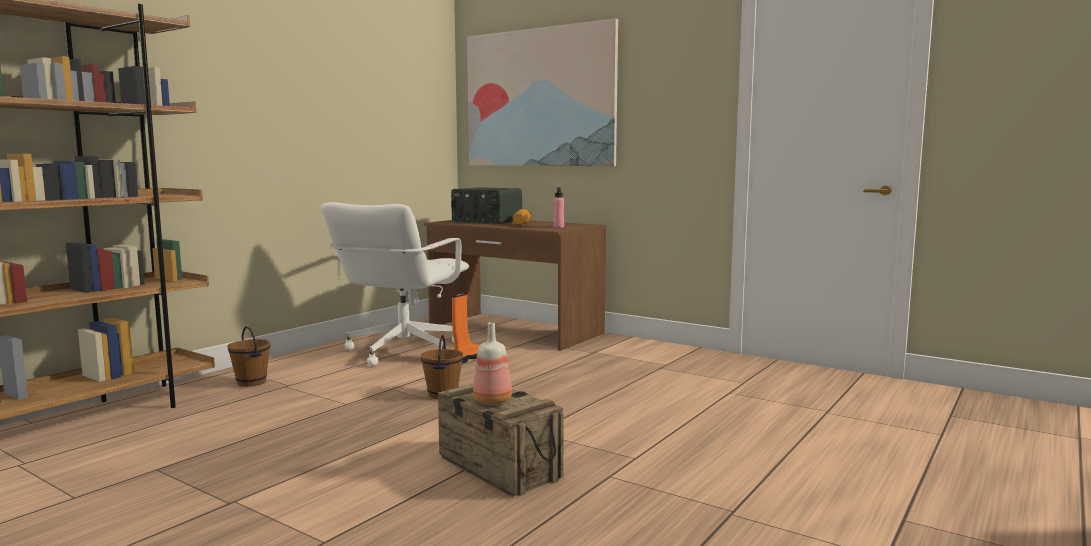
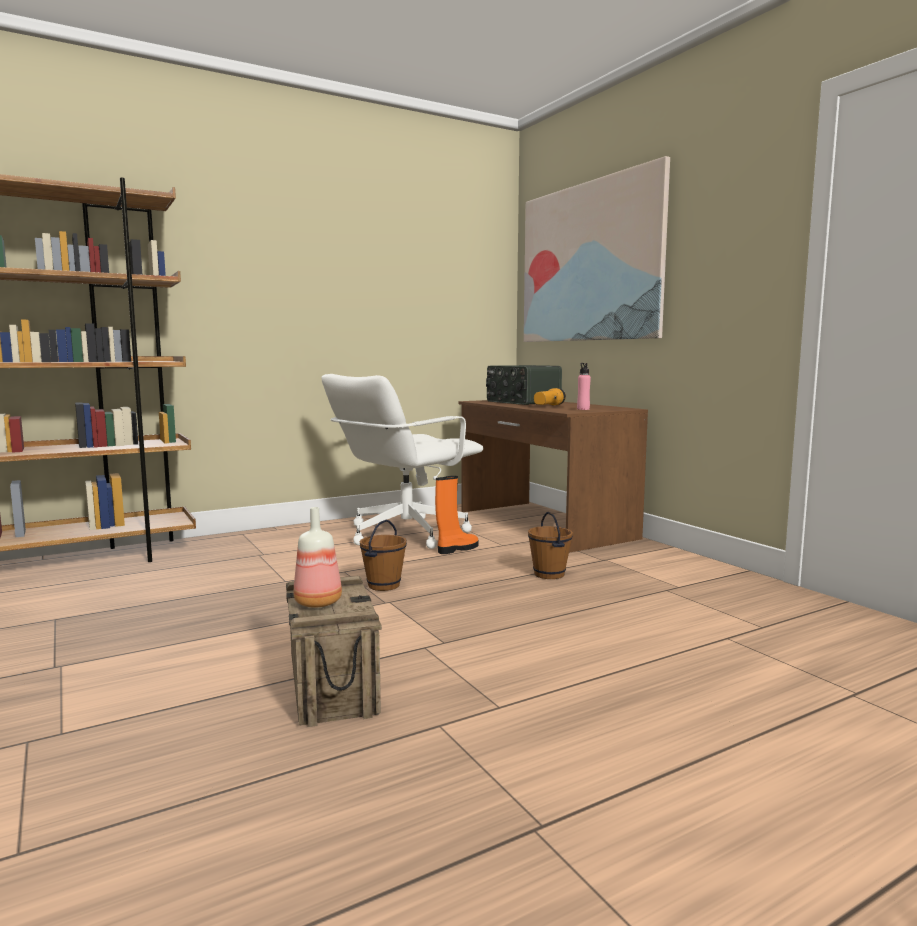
camera: 25 degrees right, 0 degrees up
(251, 382) = (238, 547): brown bucket -> brown bucket (548, 574)

